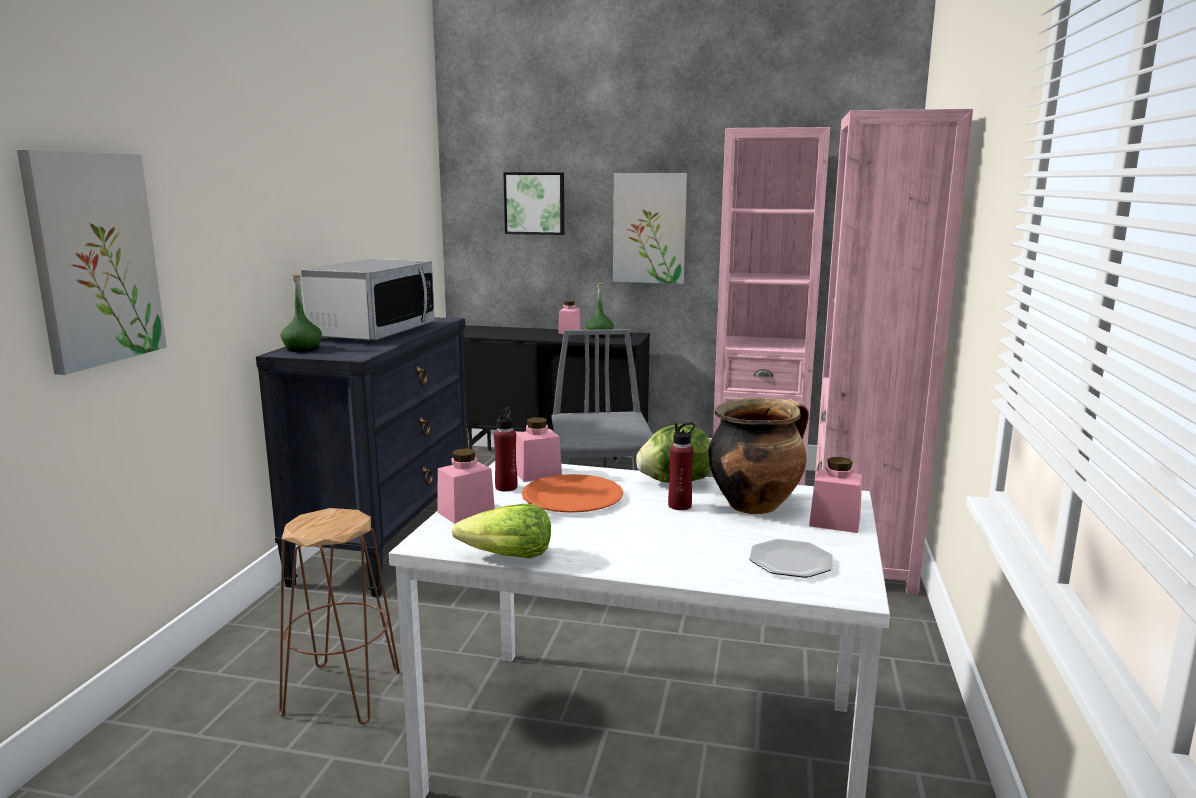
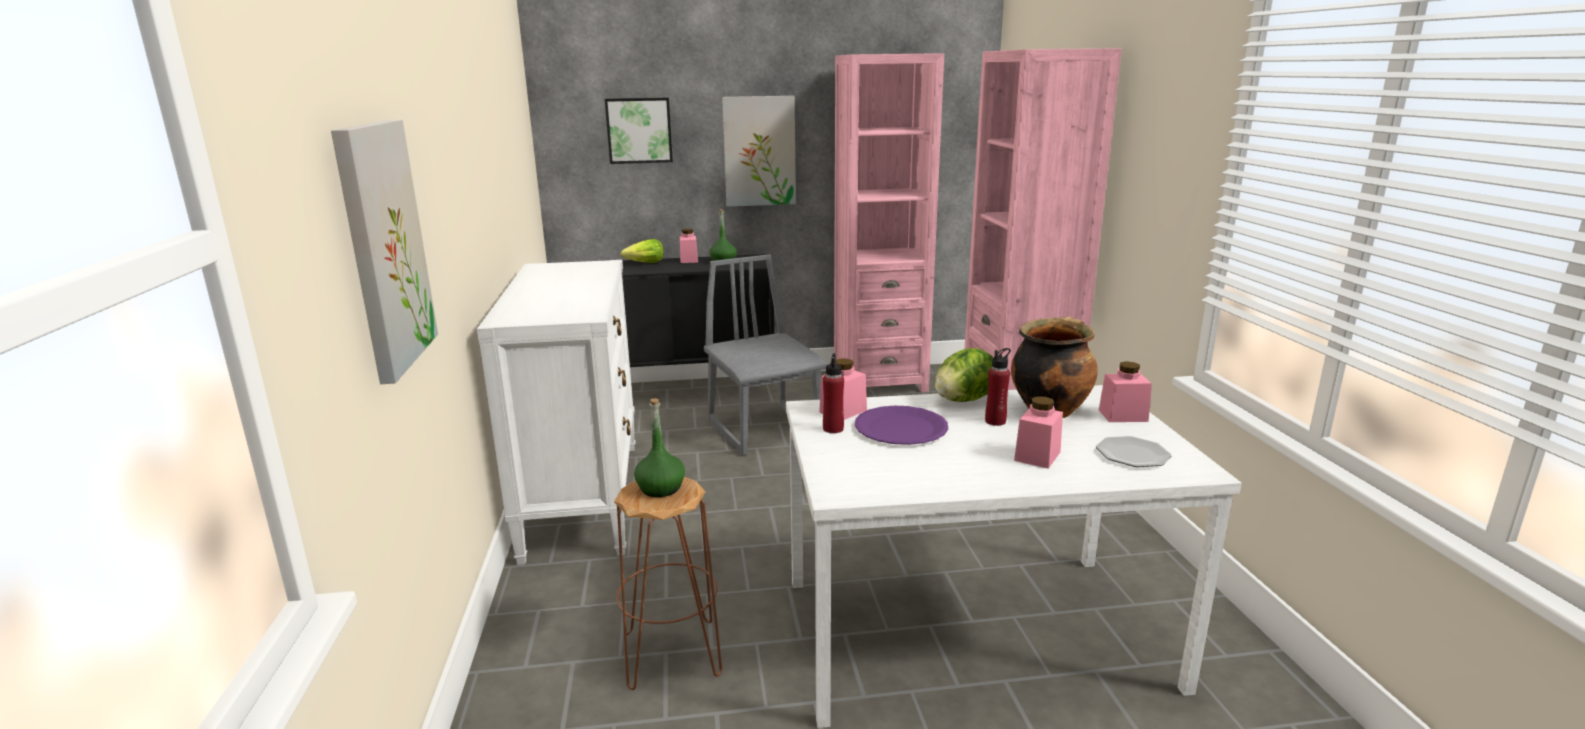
camera: 20 degrees left, 5 degrees up
(302, 349) = (515, 314): green bottle -> green bottle (661, 488)
(373, 332) = (556, 286): microwave -> none
(386, 541) = (582, 498): black dresser -> white dresser
(466, 512) = (830, 459): pink jar -> pink jar (1037, 456)
(507, 557) = (920, 493): lettuce -> lettuce (645, 263)
(572, 497) = (901, 428): orange plate -> purple plate

